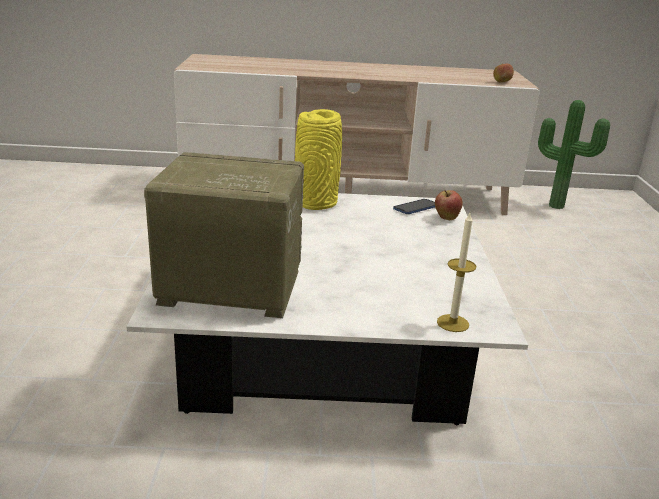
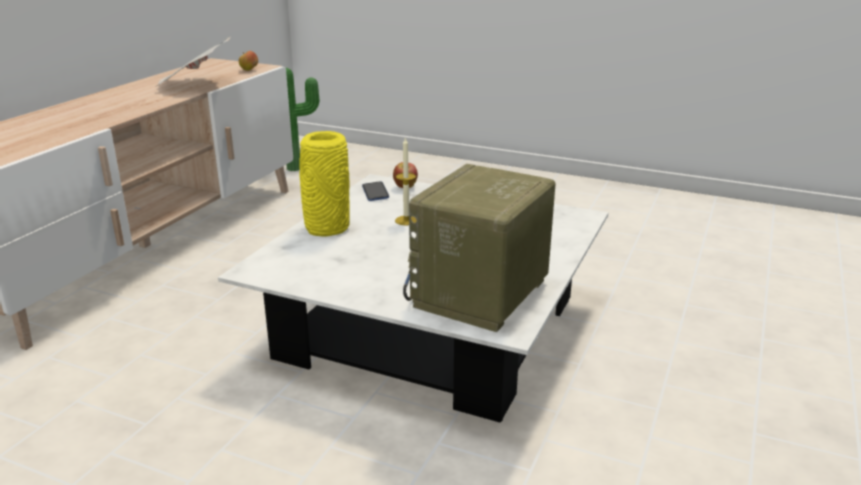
camera: 65 degrees left, 0 degrees up
(430, 76) = (194, 85): none -> newspaper
(453, 323) = (575, 226): candle -> candle (406, 220)

